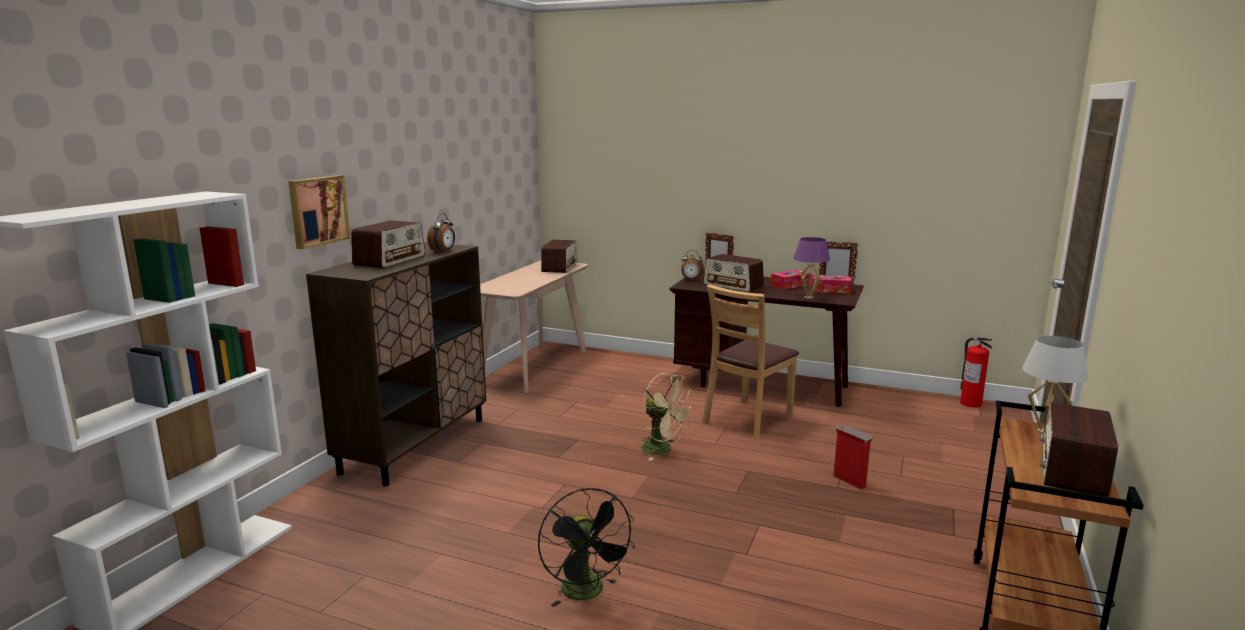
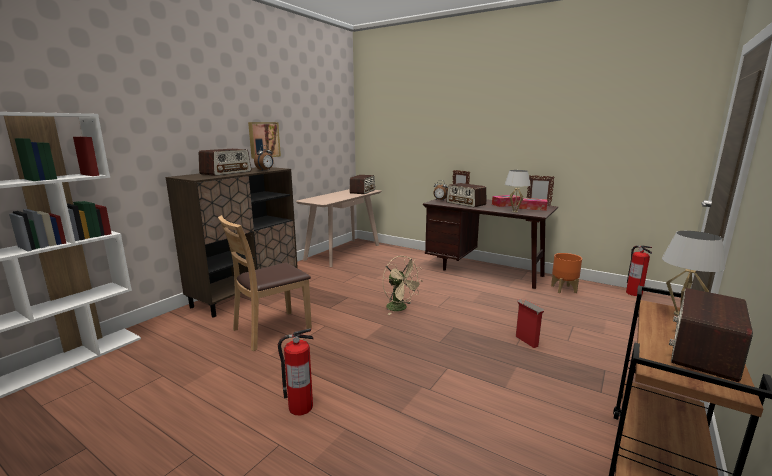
camera: 10 degrees right, 0 degrees up
(317, 211) = (177, 138): picture -> picture (263, 140)
(587, 593) = (300, 407): black fan -> fire extinguisher
(748, 420) = (466, 293): brown chair -> brown chair (271, 330)
(808, 297) = (514, 211): purple table lamp -> white table lamp
(878, 404) = (563, 289): none -> orange planter

